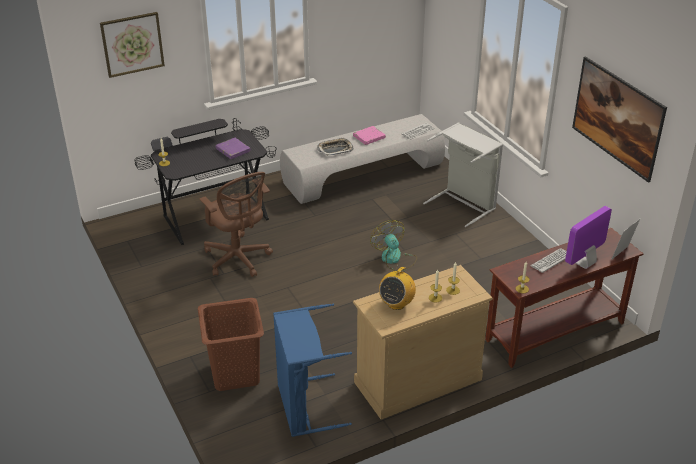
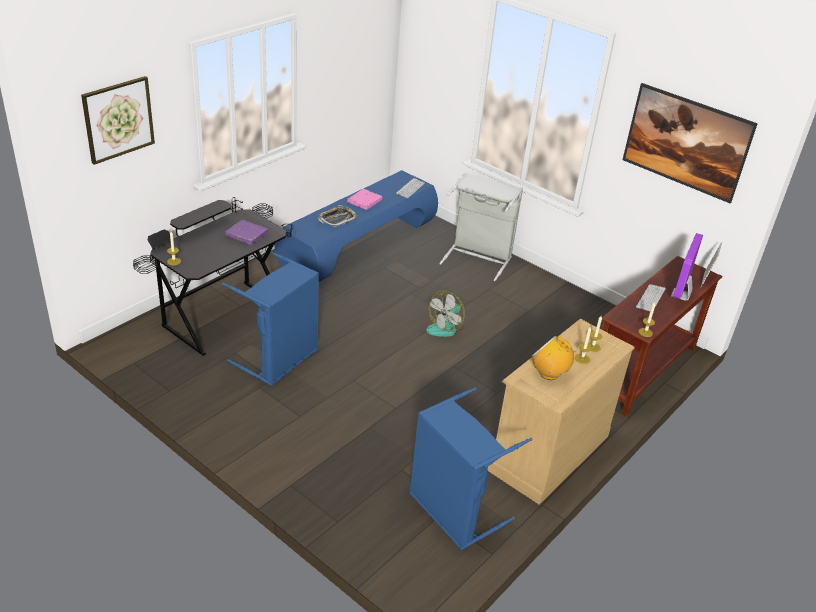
camera: 25 degrees left, 0 degrees up
(235, 373) = (354, 493): brown laundry basket -> none
(238, 259) = (280, 360): brown office chair -> blue laundry basket
(362, 173) = (358, 242): grey bench -> blue bench
(394, 259) = (446, 327): fan -> fan turned 90 degrees counterclockwise
(396, 304) = (549, 373): radio -> radio turned 120 degrees clockwise

